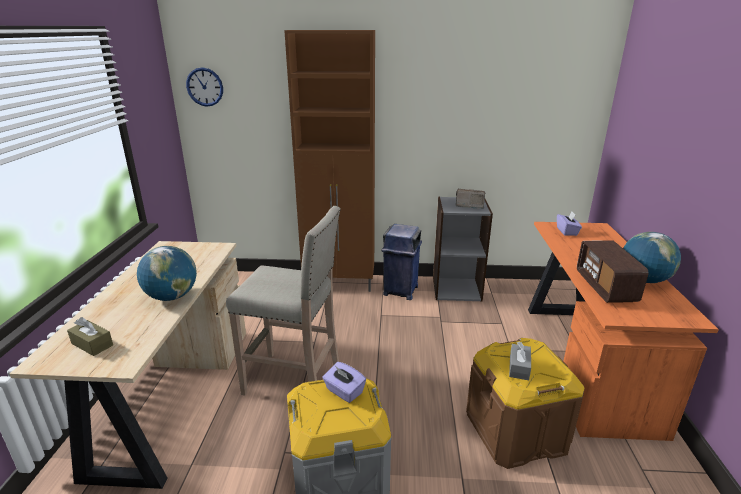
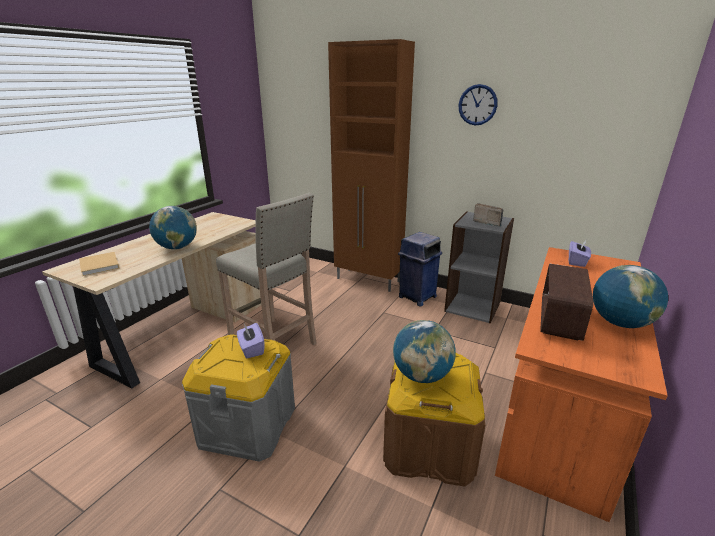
camera: 25 degrees right, 0 degrees up
(92, 344) = (99, 265): brown tissue box -> beige book
(205, 87) = (281, 96): wall clock -> wall clock (477, 105)
(519, 367) = (421, 376): grey tissue box -> globe

